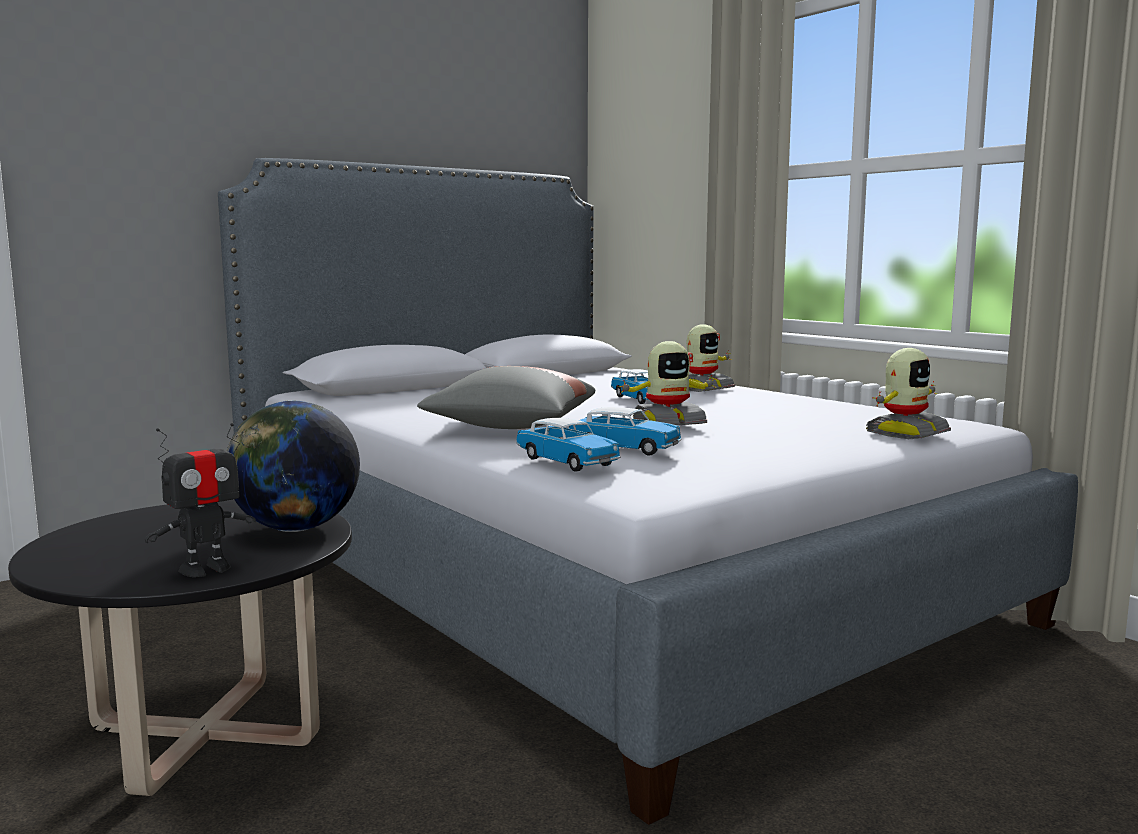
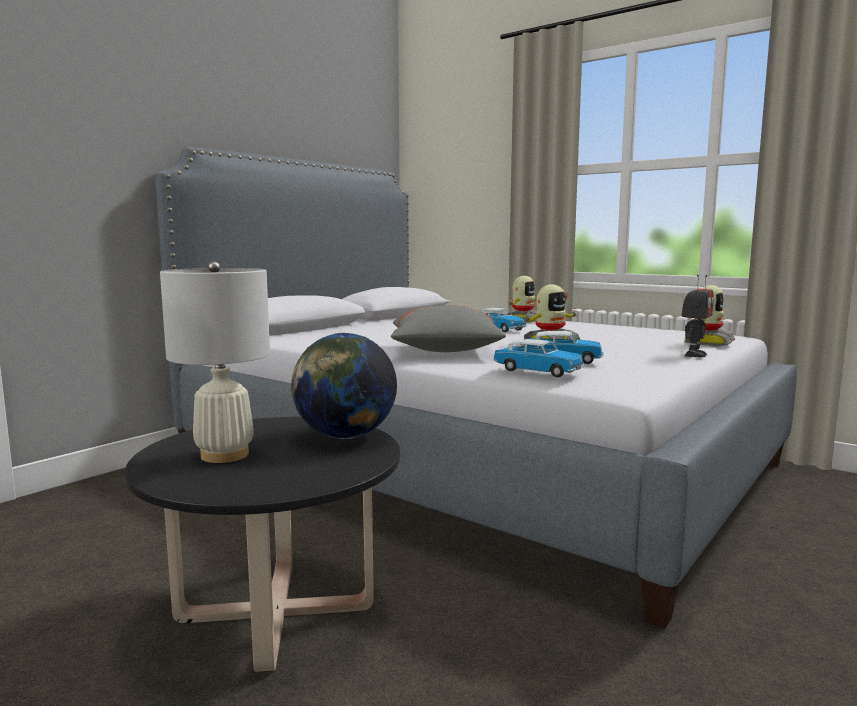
camera: 15 degrees left, 0 degrees up
(140, 539) = (225, 455): none -> white table lamp
(205, 569) = (318, 473): toy robot -> toy robot (694, 355)

